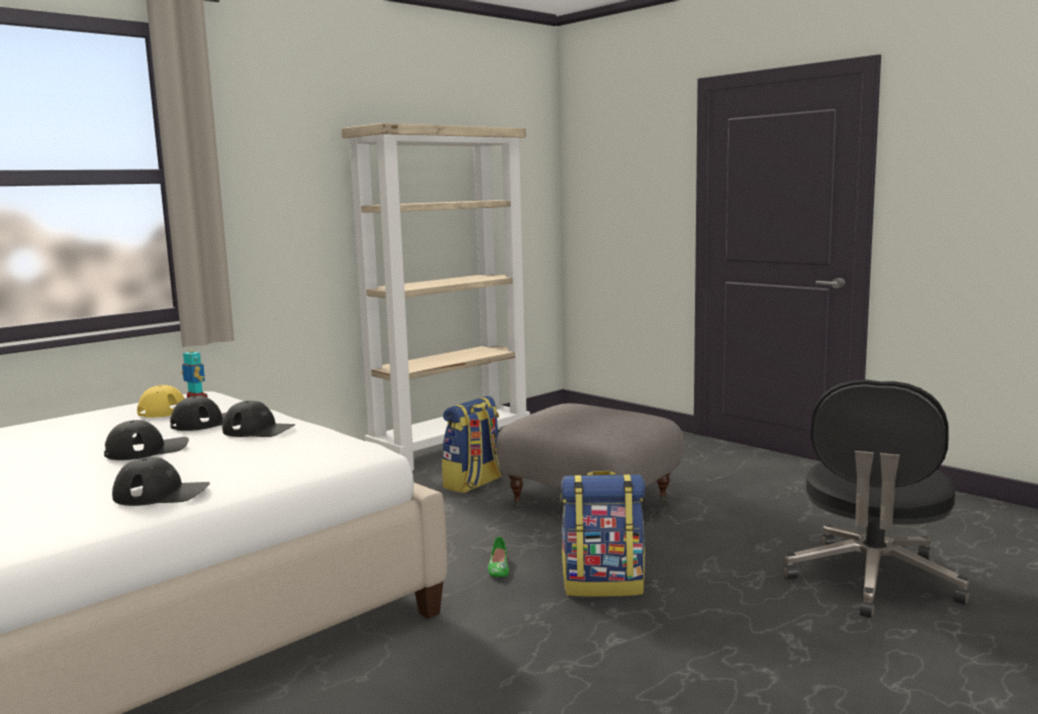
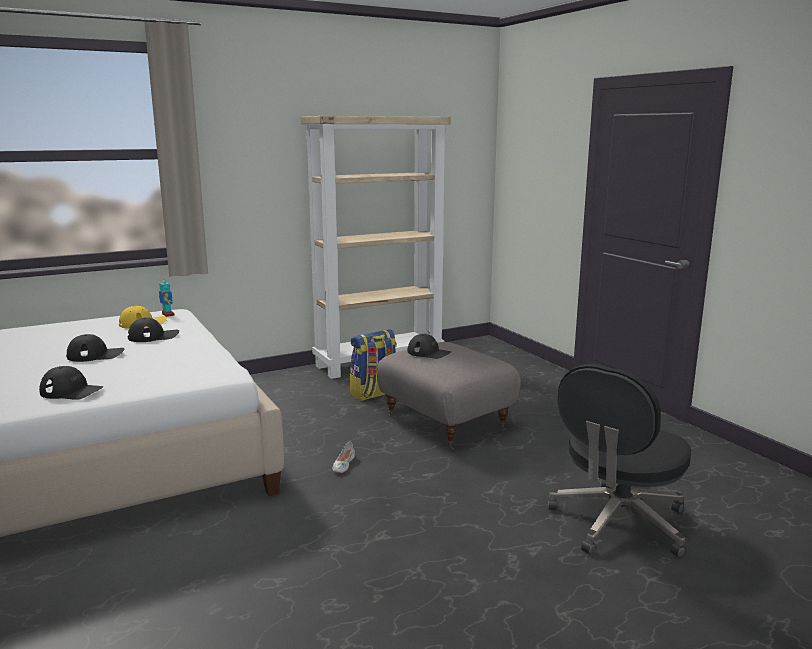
camera: 15 degrees right, 5 degrees up
(259, 430) = (177, 347): black cap -> black cap (429, 353)
(498, 567) = (343, 464): green shoe -> white shoe
(604, 585) = (407, 491): backpack -> none

